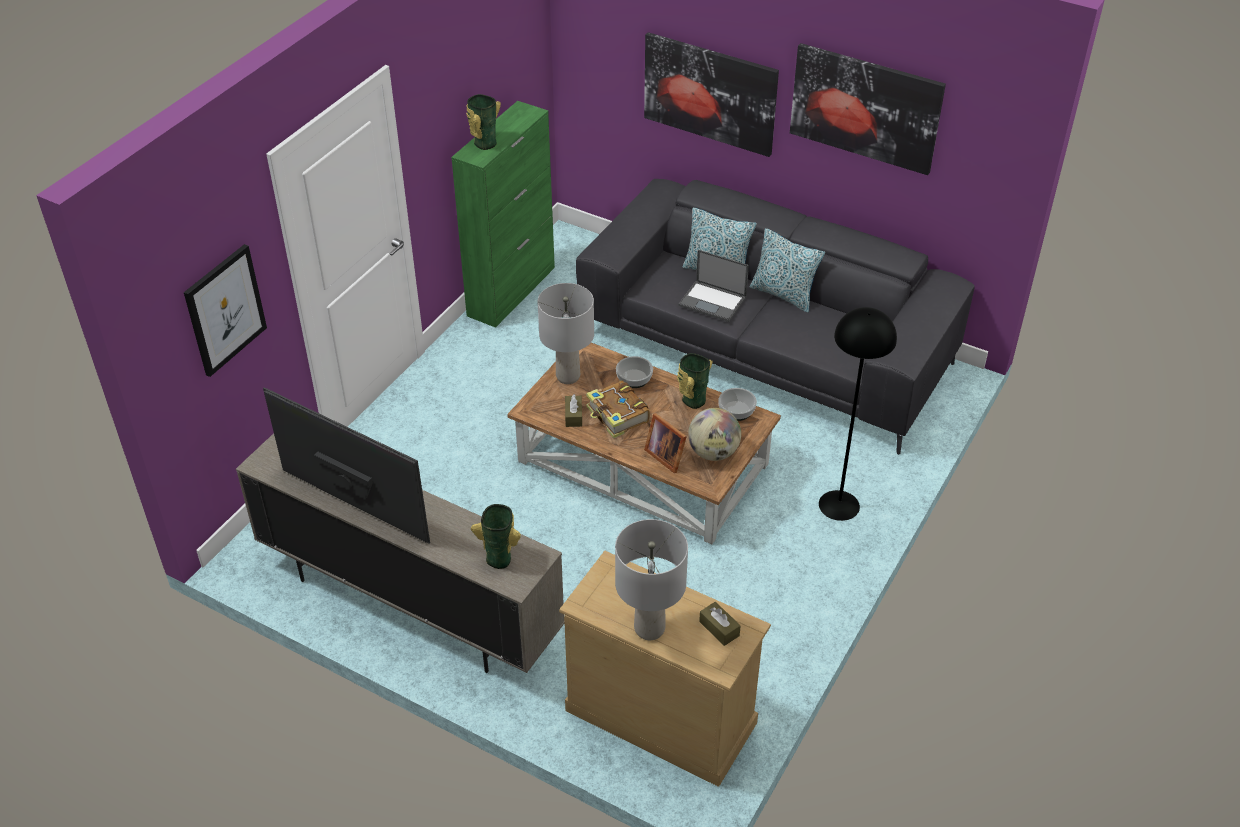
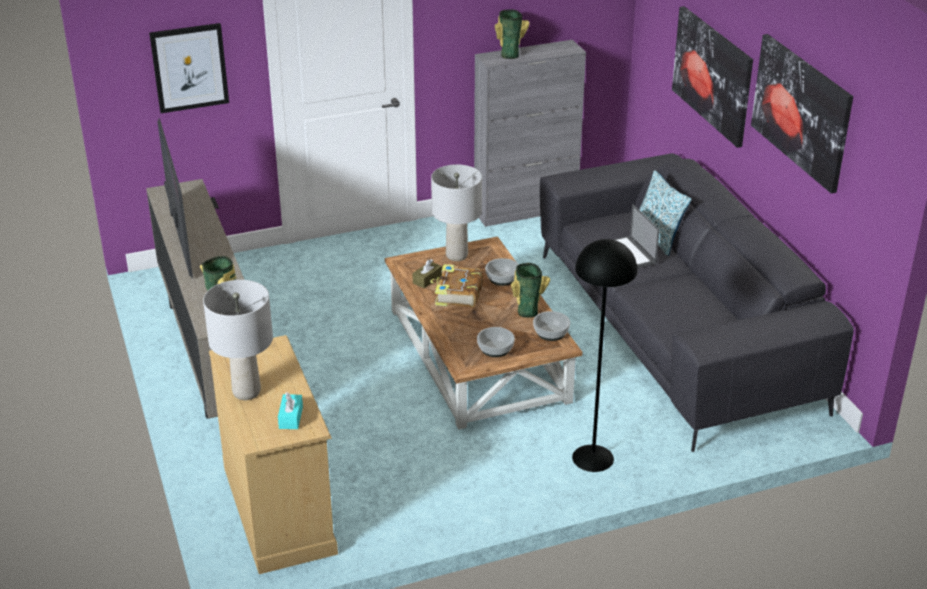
camera: 40 degrees right, 10 degrees down
(512, 291) = (526, 210): green cabinet -> grey cabinet
(666, 455) = (458, 333): picture frame -> none
(713, 453) = (495, 349): globe -> bowl
(719, 628) = (291, 417): brown tissue box -> turquoise tissue box
(783, 295) = (691, 276): pillow -> none

